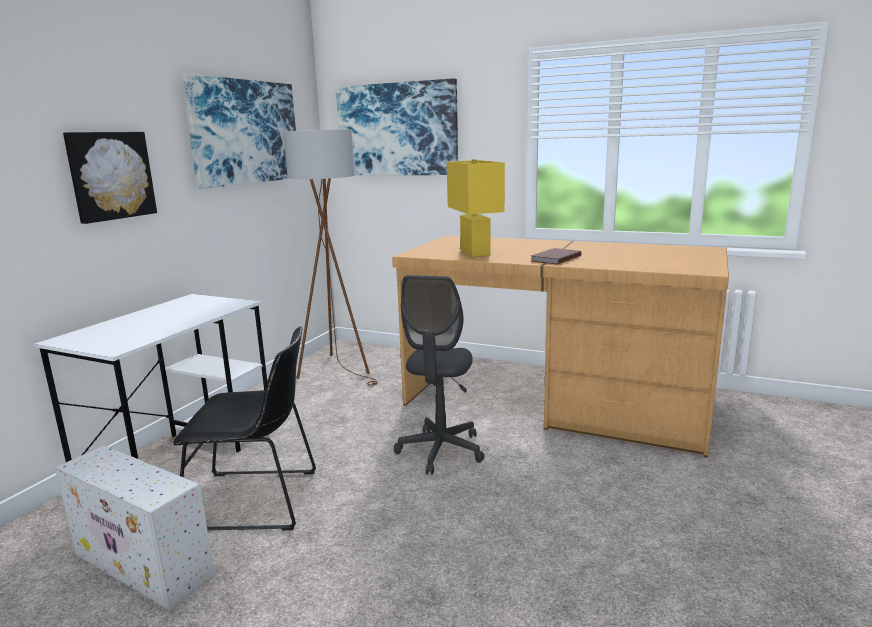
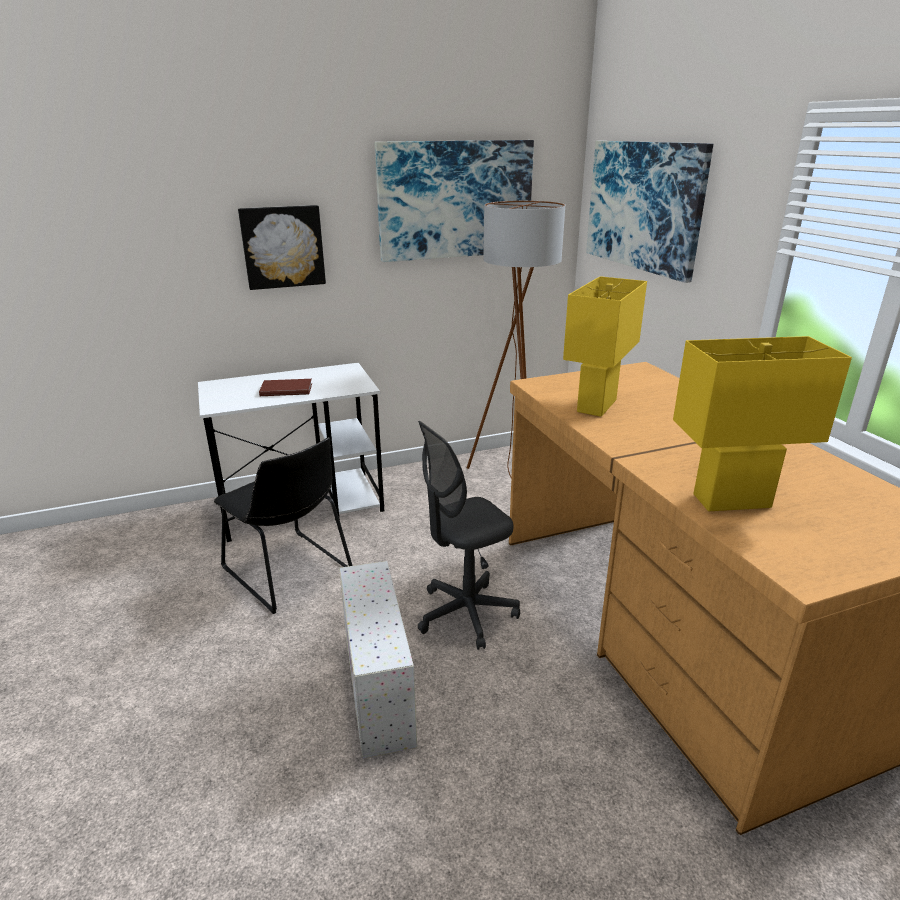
camera: 45 degrees right, 10 degrees up
(144, 565) = (181, 581): white storage box -> white storage box (379, 691)
(554, 258) = (658, 452): brown book -> brown book (286, 389)
(627, 262) = (731, 501): none -> yellow table lamp

